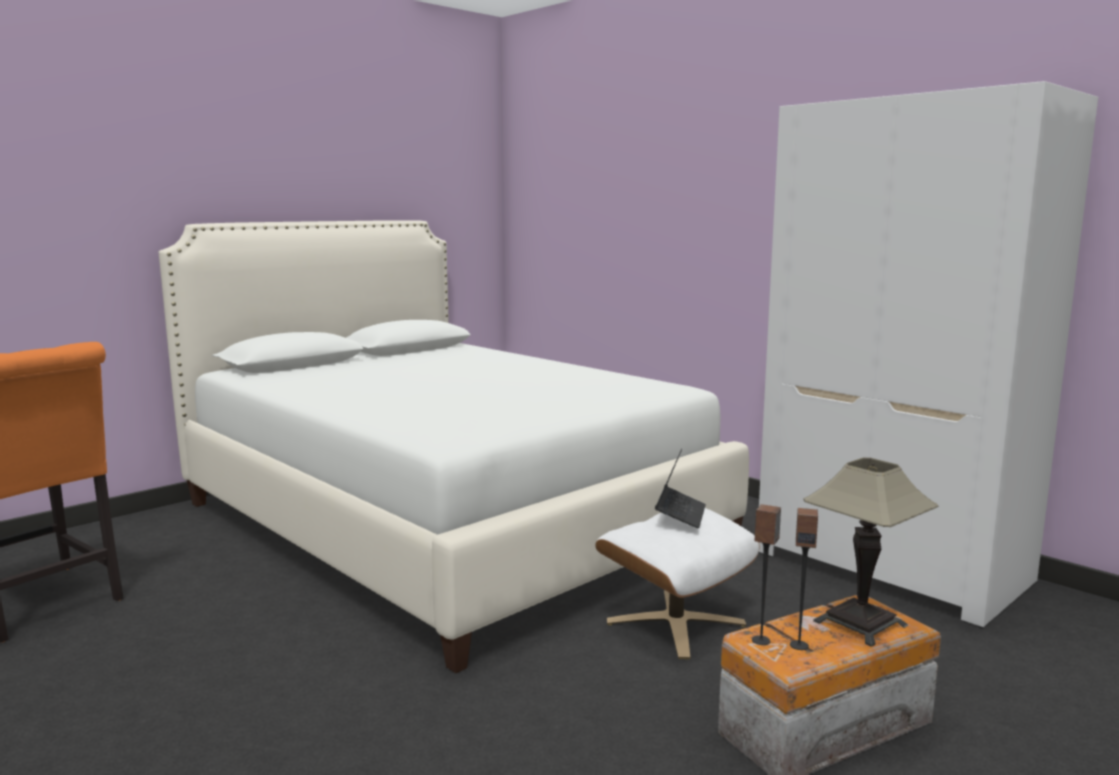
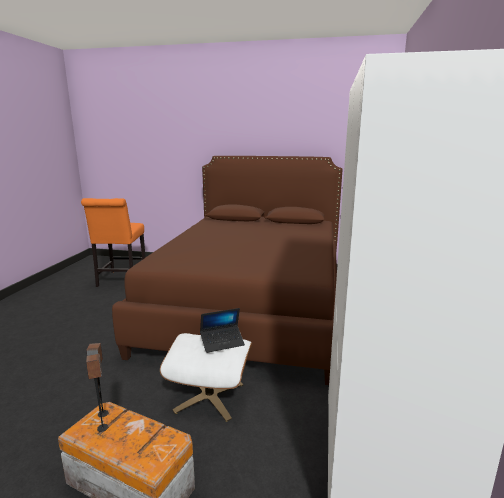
camera: 55 degrees right, 5 degrees up
(446, 521) = (252, 305): white bed -> brown bed
(859, 623) = (143, 444): table lamp -> none

